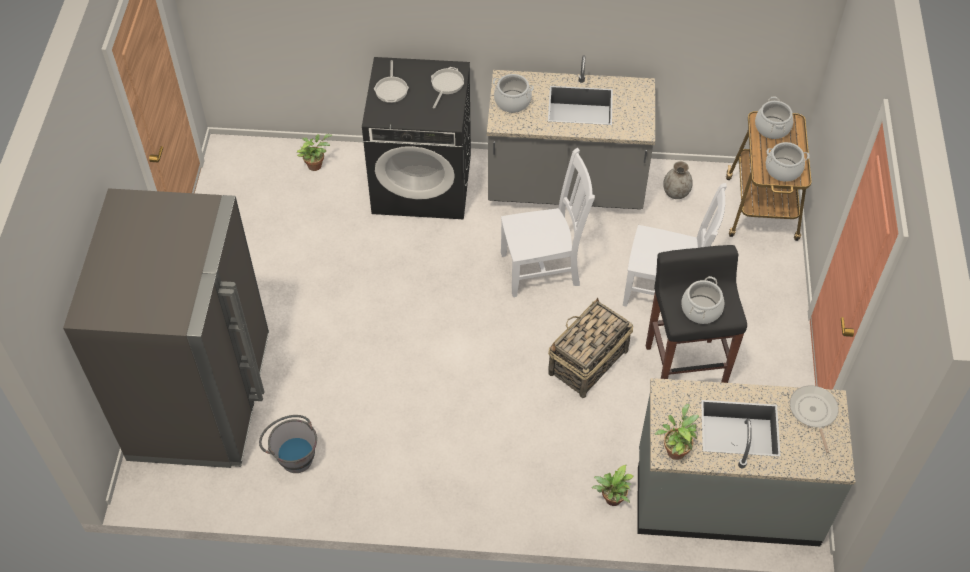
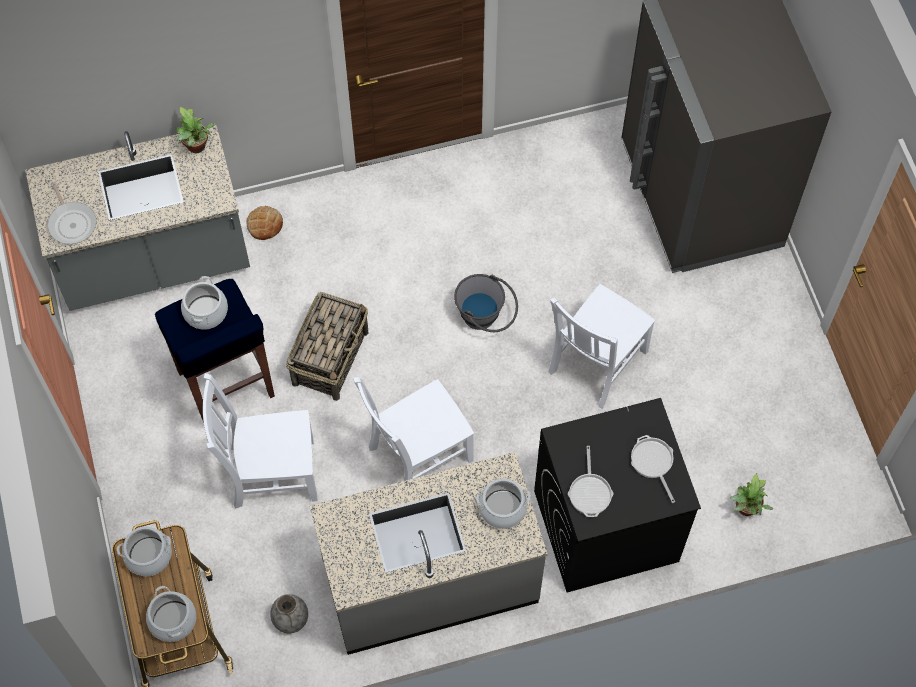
camera: 160 degrees right, 10 degrees up
(292, 455) = (582, 171): grey bucket -> grey bucket (486, 318)
(370, 291) = (595, 364): none -> white chair
(611, 500) = (264, 224): potted plant -> bread
(684, 366) = (226, 385): black stool -> blue stool

